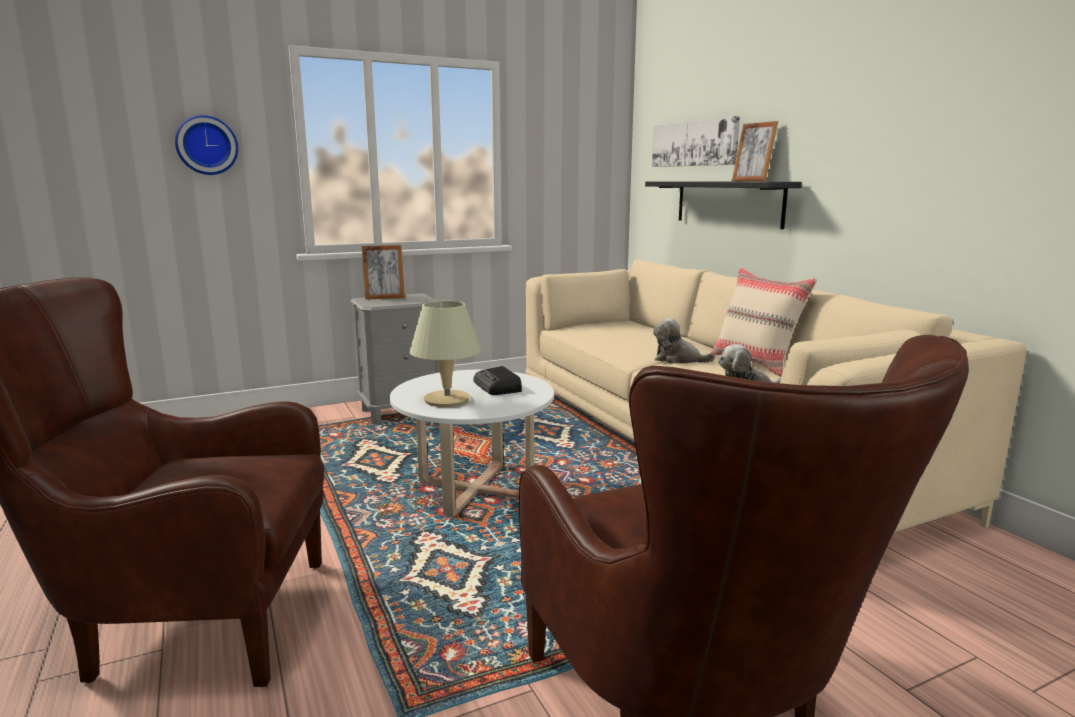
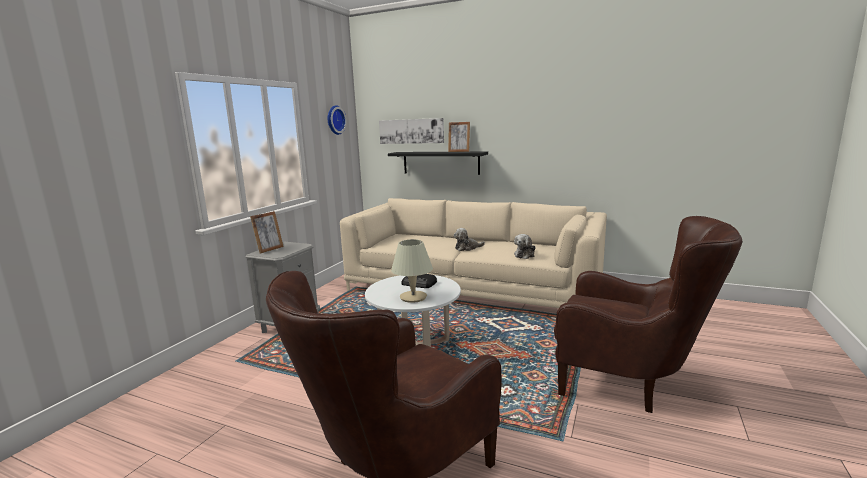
camera: 40 degrees left, 0 degrees up
(207, 145) = (126, 154): wall clock -> wall clock (334, 120)
(756, 363) = (498, 242): beige pillow -> none

